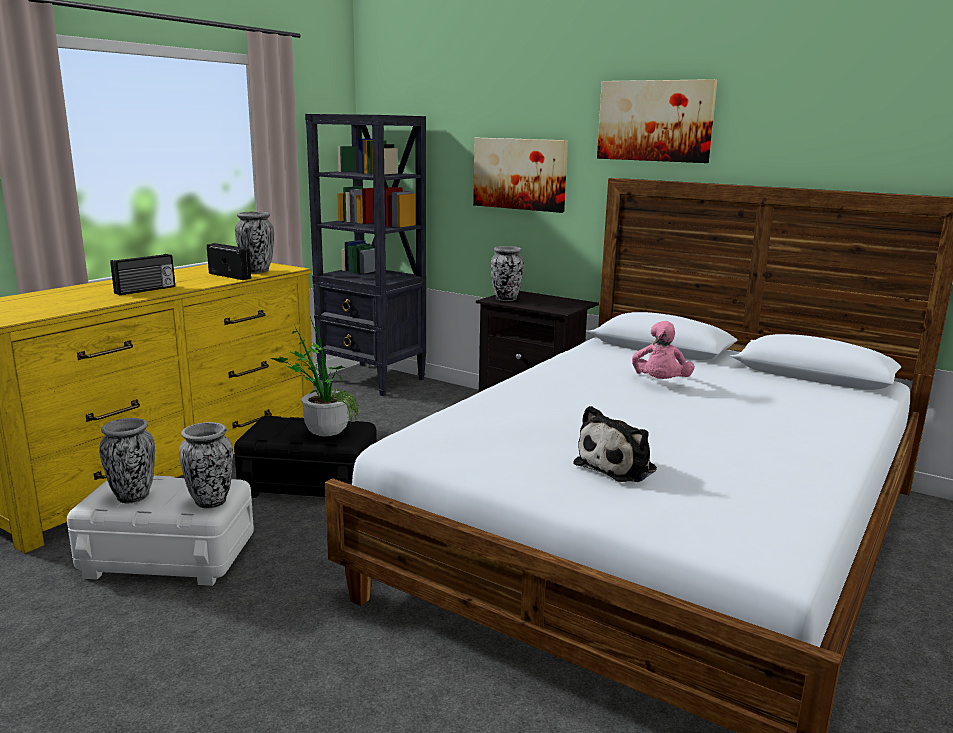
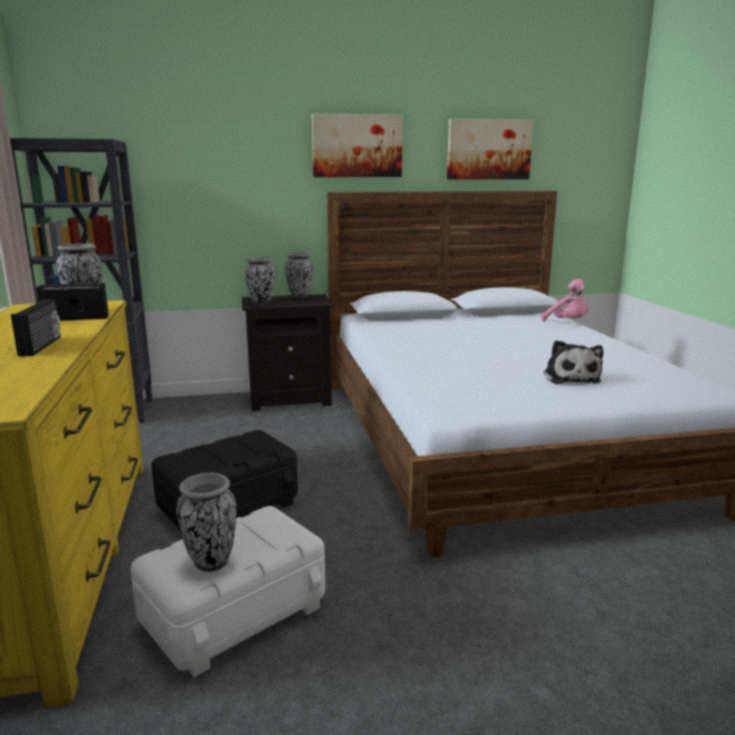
camera: 45 degrees left, 0 degrees up
(211, 502) = (288, 530): vase -> vase (299, 296)
(321, 431) = (239, 449): potted plant -> none
(520, 174) = (238, 194): picture -> picture (488, 149)
(660, 383) = (462, 334): pink plush toy -> pink plush toy (568, 322)

